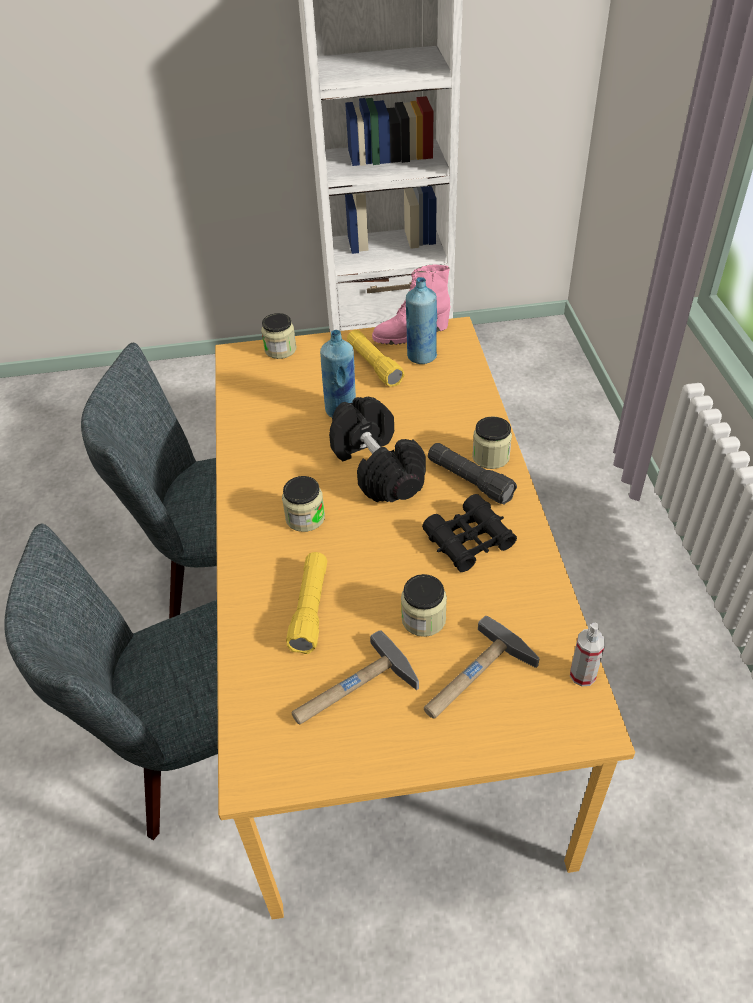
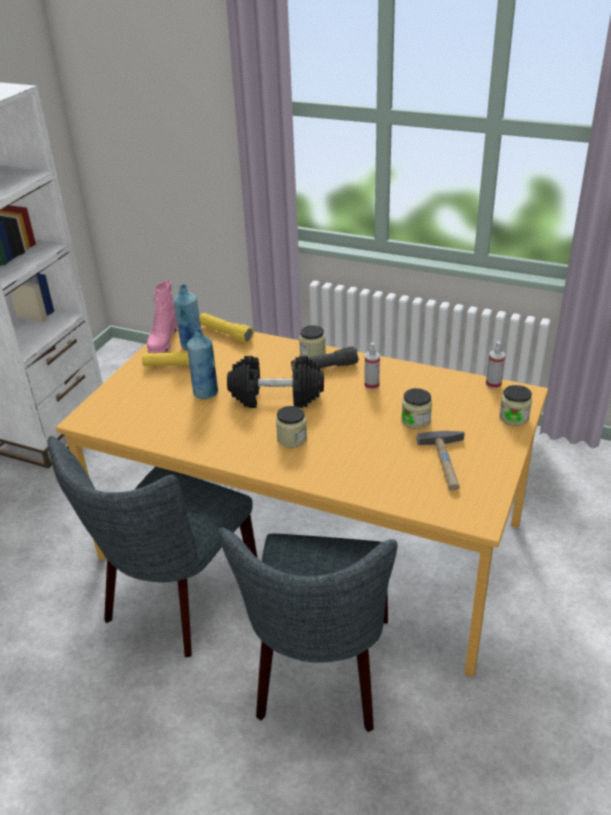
camera: 60 degrees left, 10 degrees down
(280, 350) = (105, 398): jar -> jar (514, 417)
(310, 609) = (372, 460): yellow flashlight -> yellow flashlight (226, 334)
(469, 541) = (371, 385): black binoculars -> spray bottle
(474, 678) = (470, 418): hammer -> none

